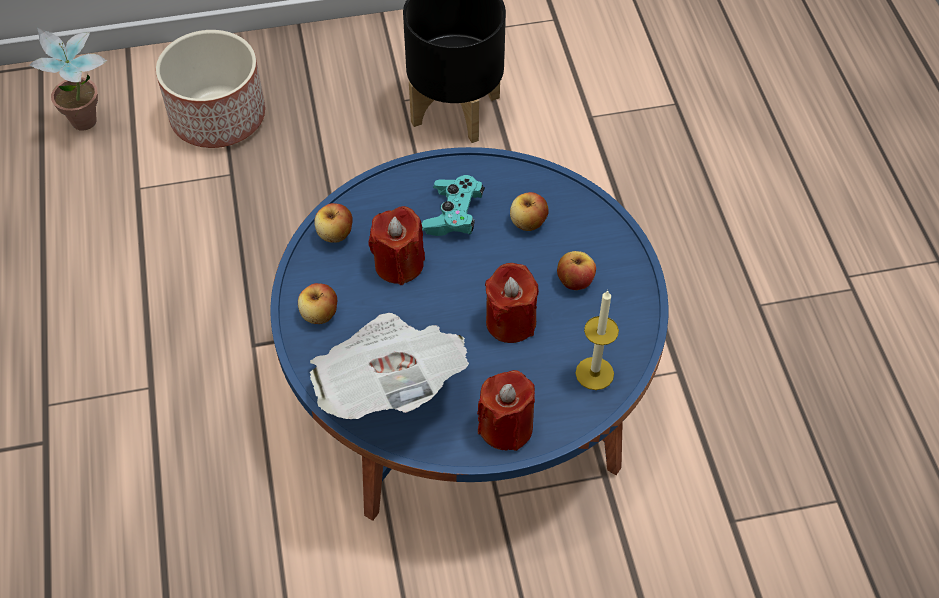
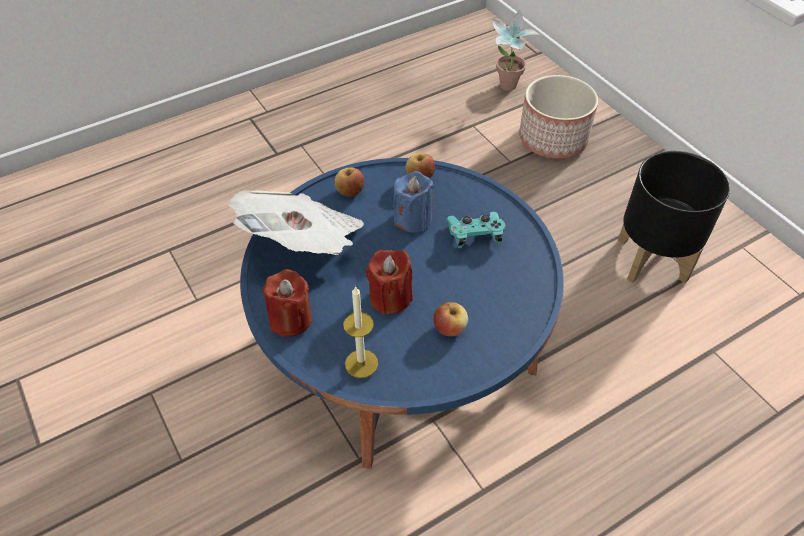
camera: 70 degrees right, 5 degrees down
(399, 264) = (413, 219): red candle -> blue candle
(528, 223) = (492, 282): apple -> none

